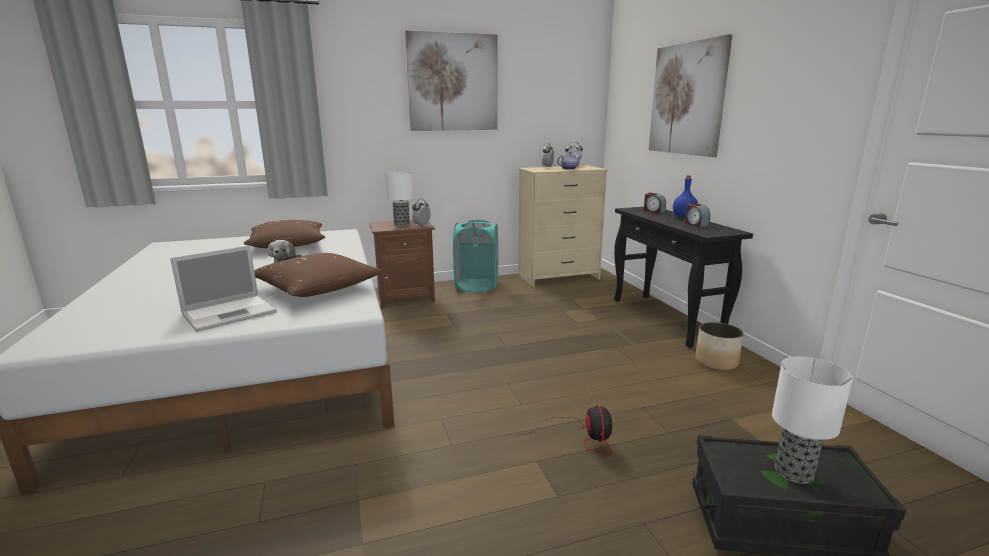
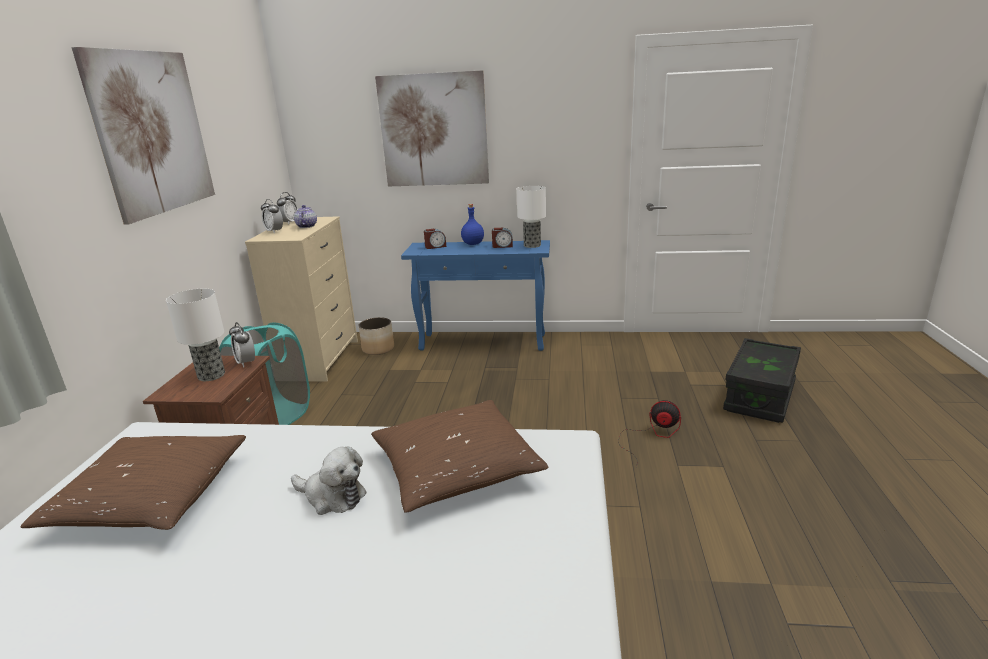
camera: 65 degrees left, 5 degrees up
(231, 312) = (514, 548): laptop -> none
(666, 319) = (484, 342): black console table -> blue console table
(715, 362) = (571, 349): planter -> planter (377, 349)
(793, 471) = (765, 361): table lamp -> table lamp (531, 245)

